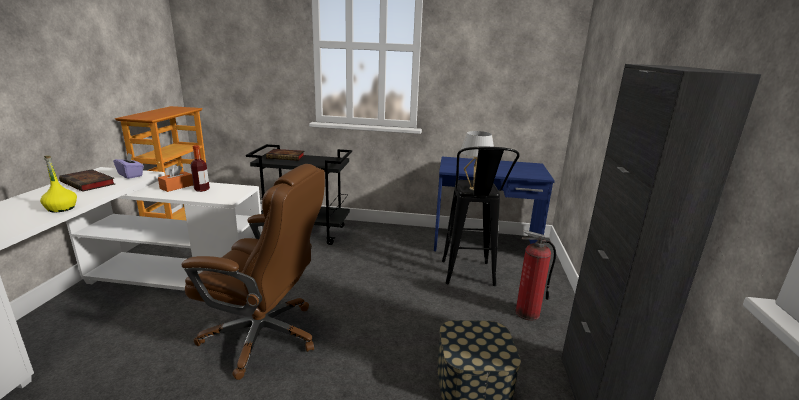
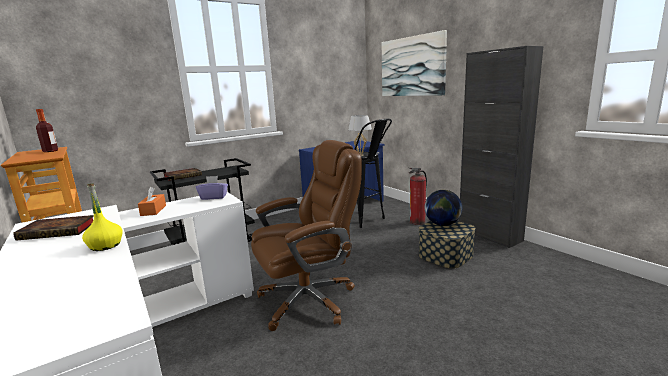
camera: 40 degrees left, 5 degrees down
(131, 175) = (87, 215): purple tissue box -> purple tissue box (214, 197)
(202, 189) = (184, 204): bottle -> bottle (50, 151)
(482, 335) = (442, 224): none -> globe
(614, 68) = (412, 66): none -> picture

